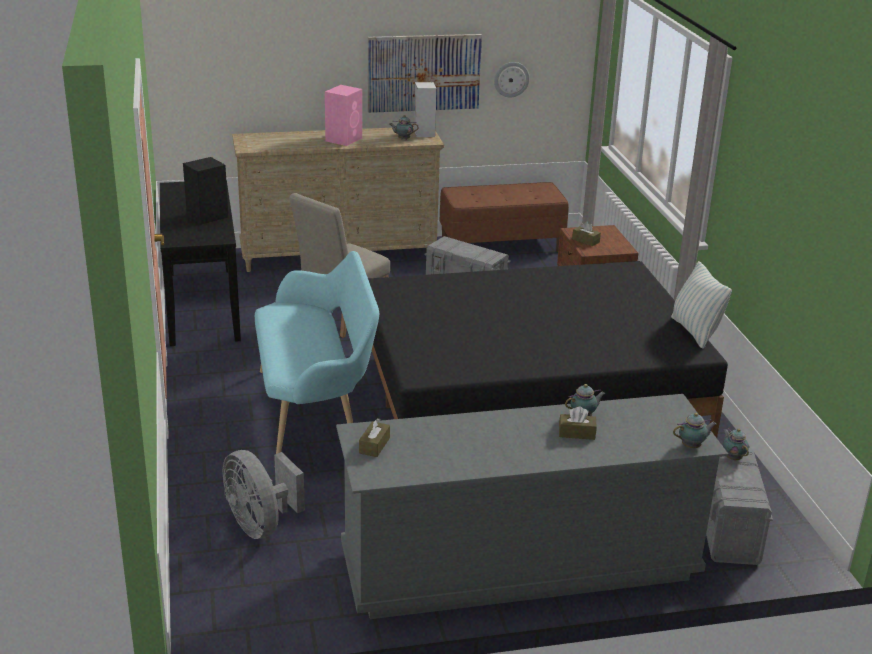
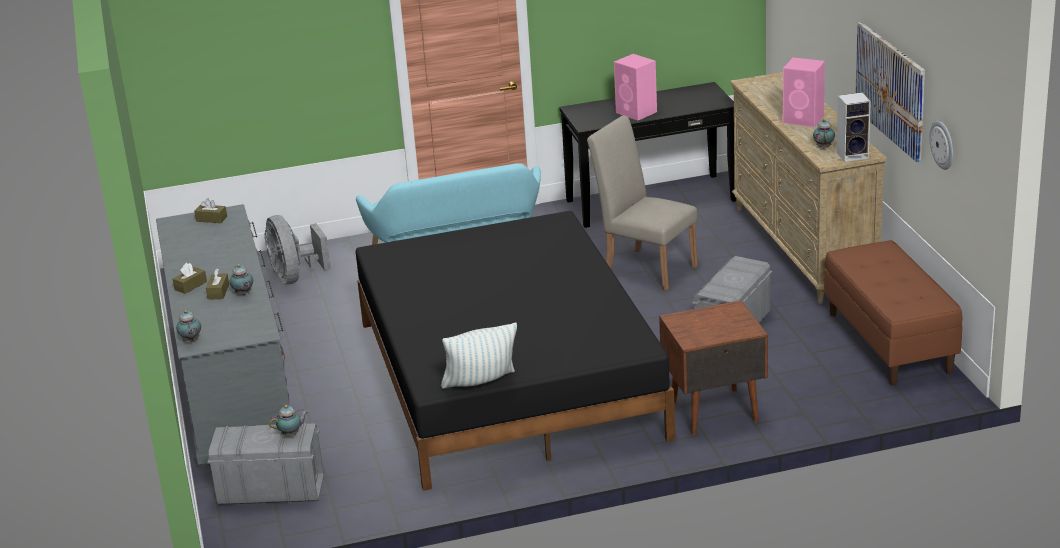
camera: 90 degrees right, 0 degrees up
(208, 216) = (637, 112): black speaker -> pink speaker
(261, 525) = (295, 277): grey fan -> grey fan turned 75 degrees counterclockwise
(585, 240) = (706, 316): brown tissue box -> brown tissue box (190, 286)

